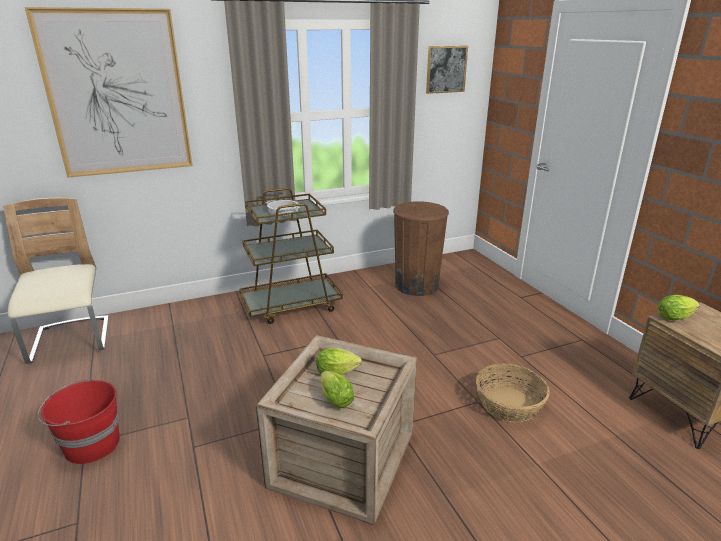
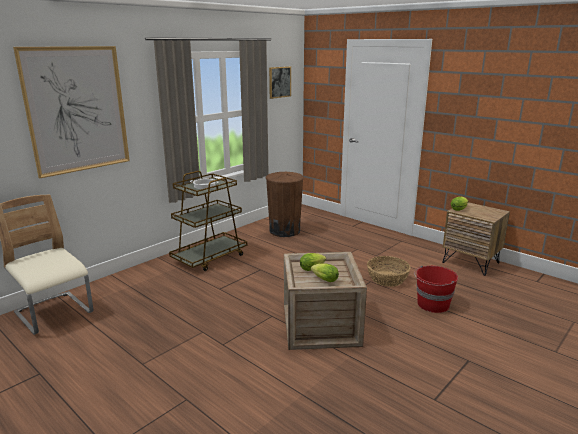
camera: 25 degrees left, 5 degrees down
(91, 445) = (148, 363): red bucket -> red bucket (432, 304)

